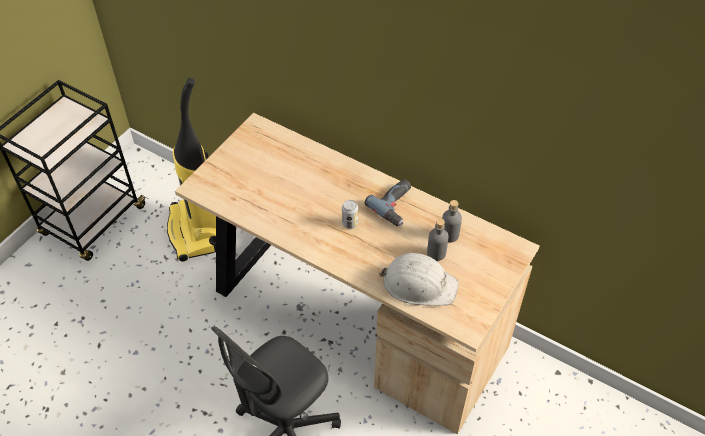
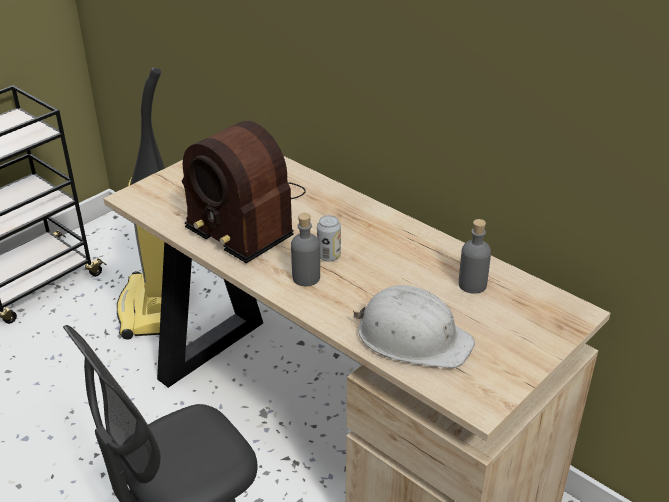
camera: 10 degrees right, 15 degrees down
(283, 196) = (245, 217): none -> radio
(396, 206) = (401, 244): power drill -> none
(436, 253) = (448, 303): grey bottle -> grey bottle (306, 277)

